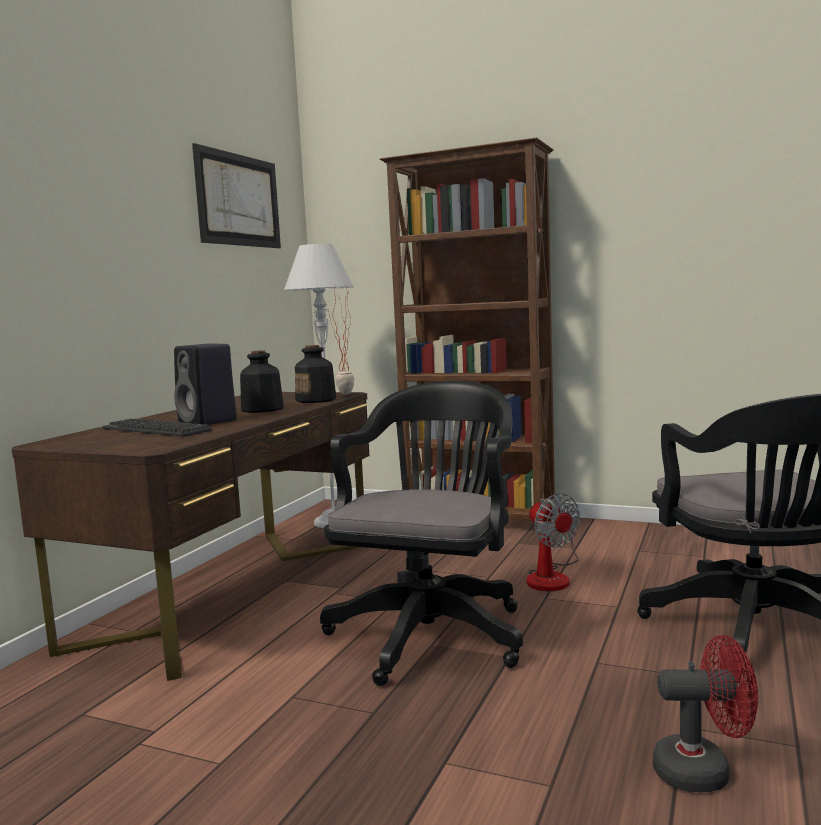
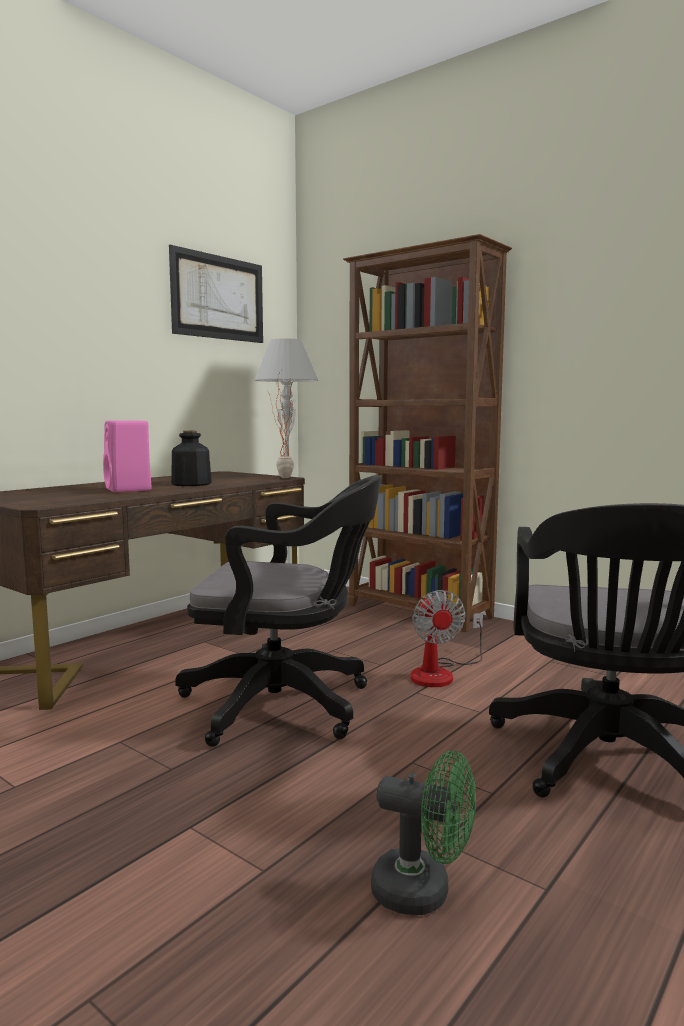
camera: 15 degrees right, 0 degrees up
(156, 429) = (77, 492): keyboard -> none
(209, 421) = (129, 489): black speaker -> pink speaker
(316, 400) = (250, 480): bottle -> none
(432, 631) = (286, 705): black office chair -> black office chair turned 60 degrees clockwise
(704, 771) = (423, 892): red fan -> green fan

